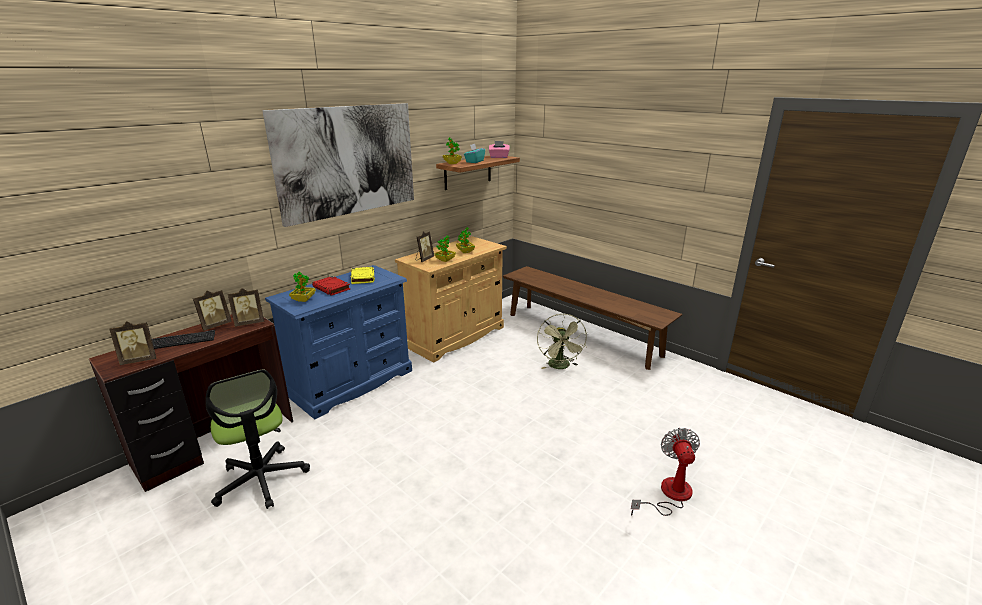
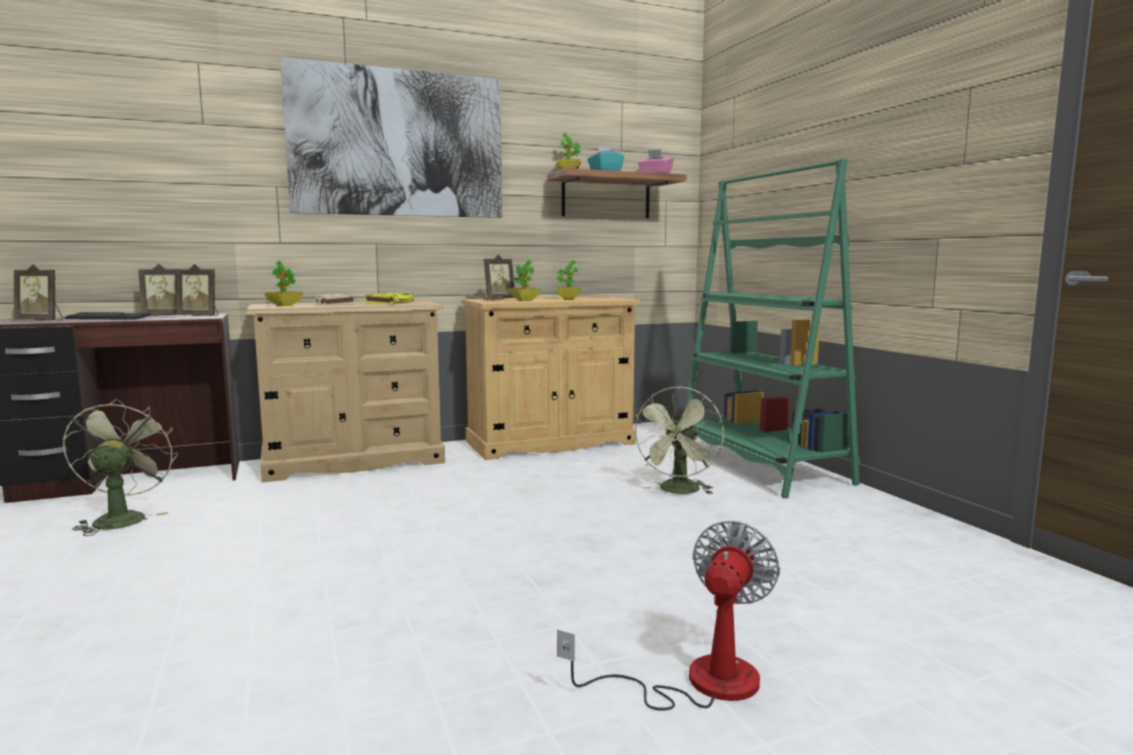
camera: 25 degrees right, 15 degrees down
(261, 479) = (122, 518): office chair -> green fan
(332, 288) = (335, 304): red book -> beige book
(352, 383) = (354, 461): blue dresser -> beige dresser
(581, 334) = (761, 465): brown bench -> green bookcase

